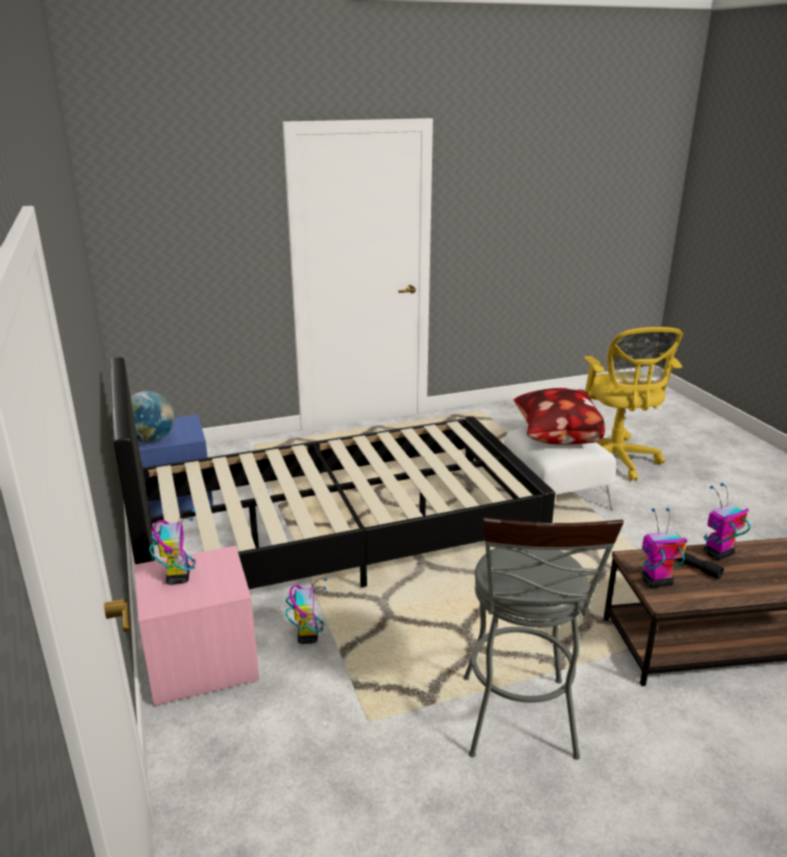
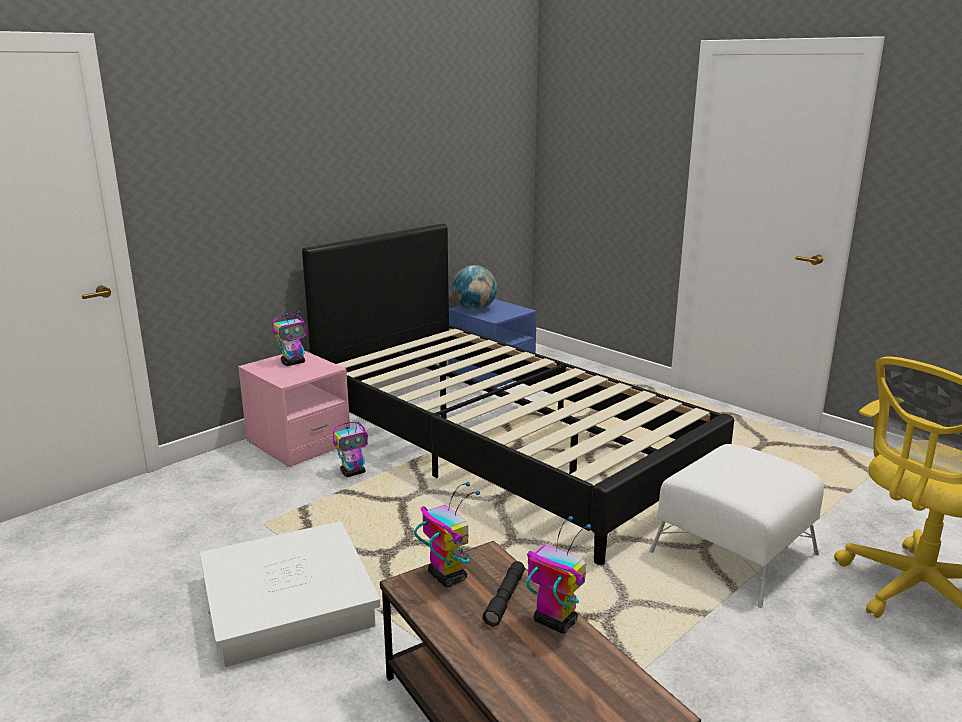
camera: 65 degrees right, 5 degrees down
(519, 725) = (288, 601): grey stool -> white storage box
(555, 438) = (738, 468): pillow -> none

